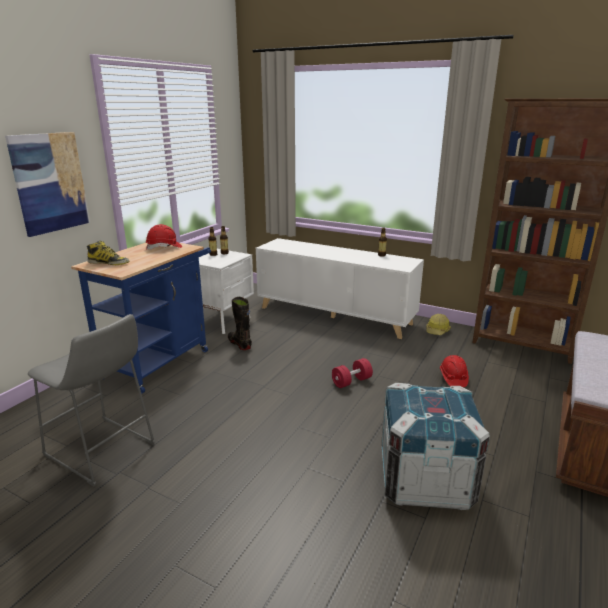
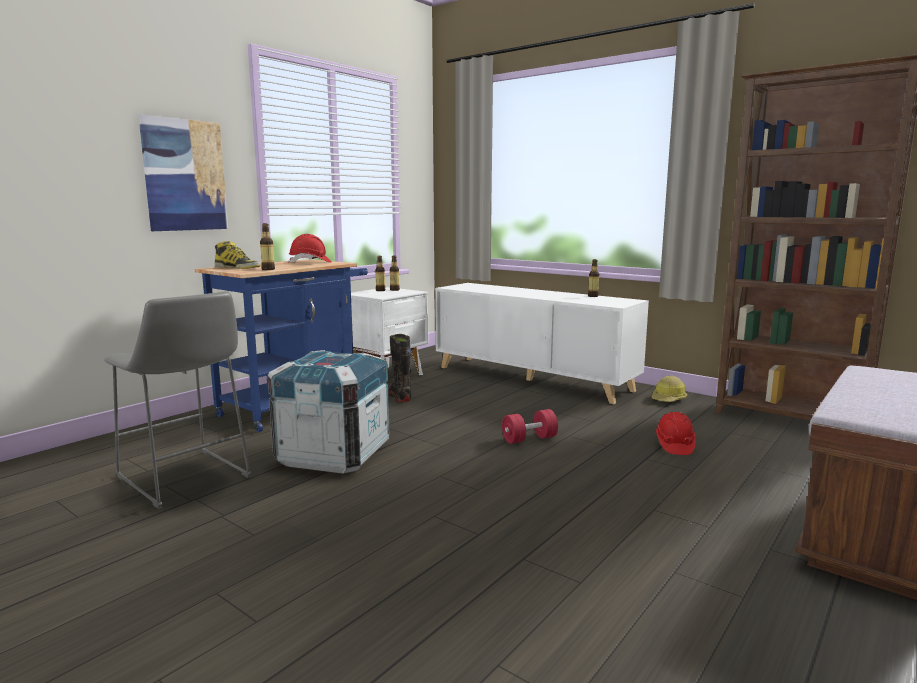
camera: 10 degrees right, 10 degrees down
(137, 265) = (268, 269): none -> bottle
(425, 480) = (595, 543): crate -> crate (333, 454)

